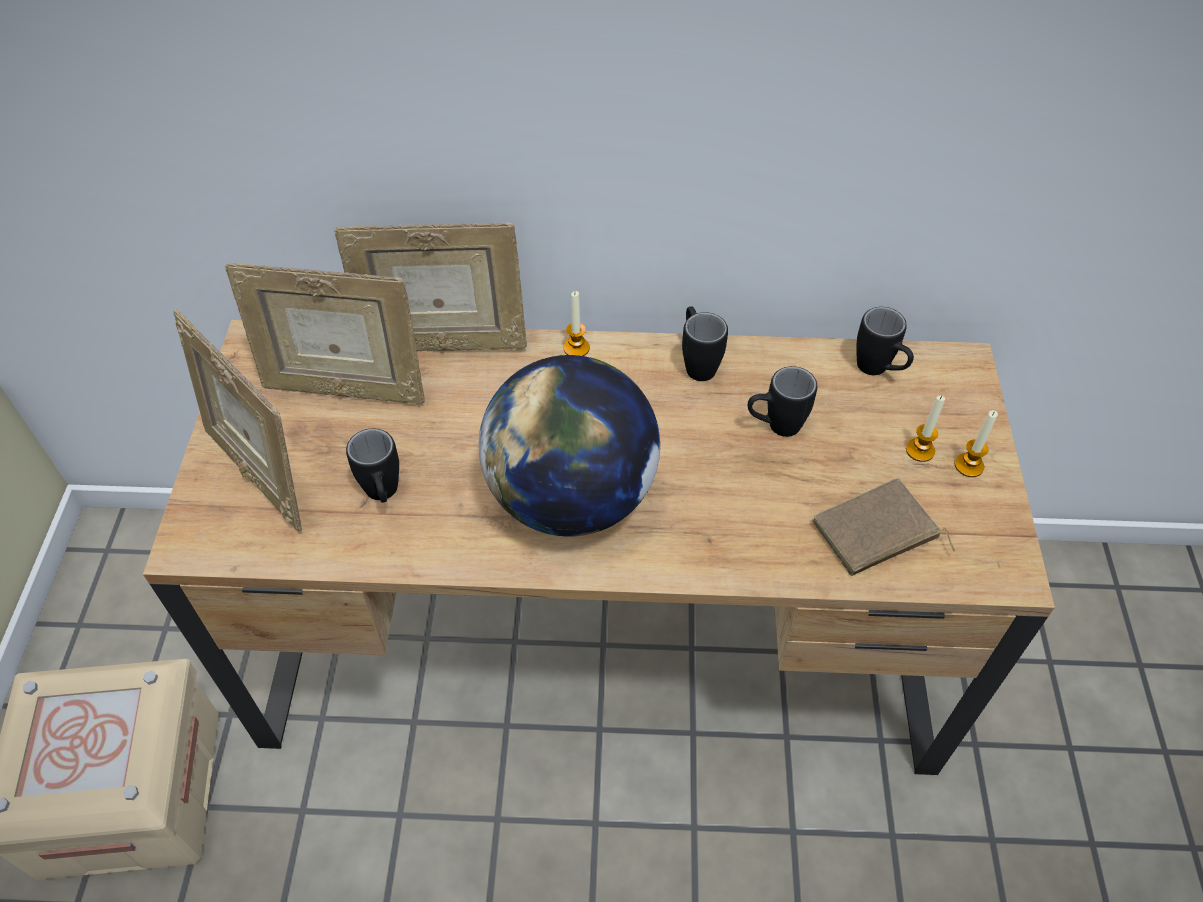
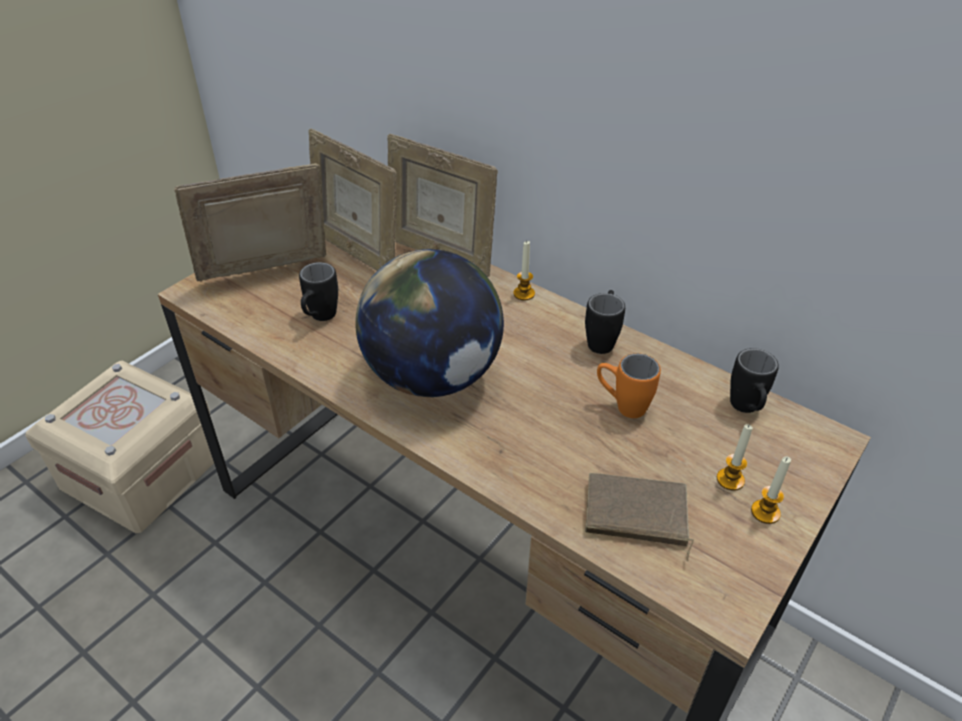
camera: 35 degrees right, 10 degrees down
(259, 473) = (266, 273): picture frame -> picture frame turned 75 degrees clockwise
(774, 427) = (622, 405): black mug -> orange mug

